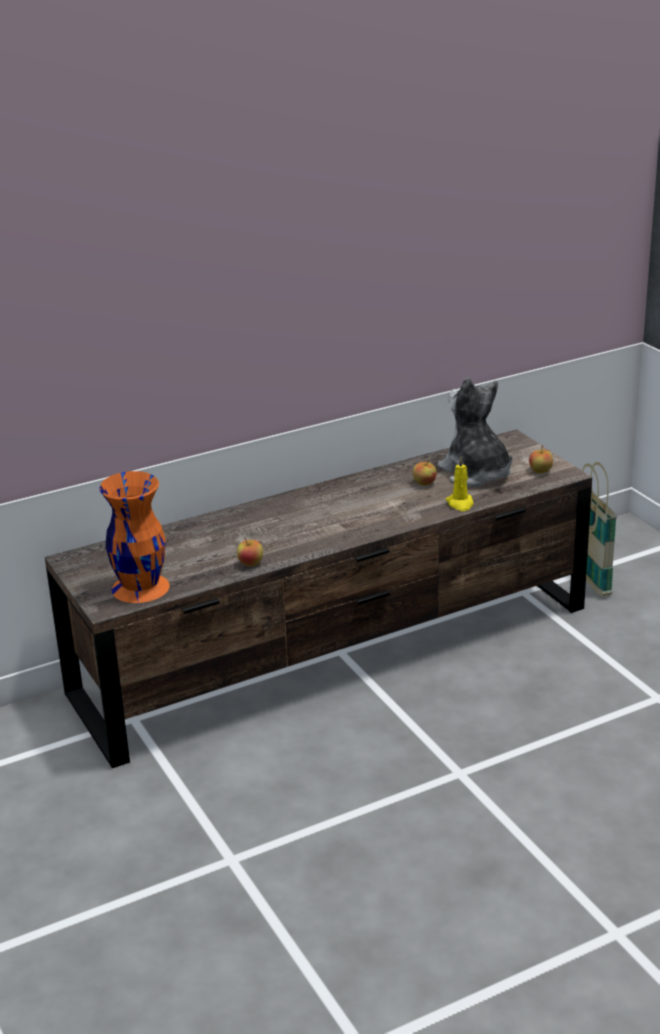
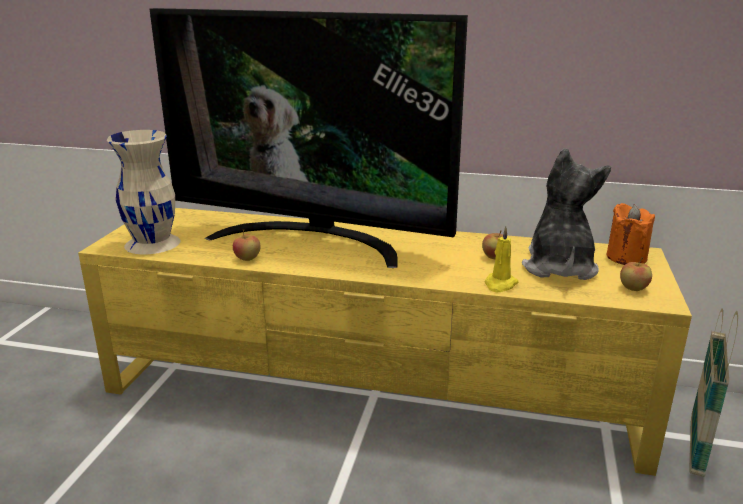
camera: 40 degrees right, 5 degrees down
(140, 587) = (153, 243): orange vase -> beige vase
(267, 526) = (312, 239): none -> television
(336, 649) = (374, 390): brown tv stand -> yellow tv stand
(506, 447) = (626, 257): none -> orange candle

